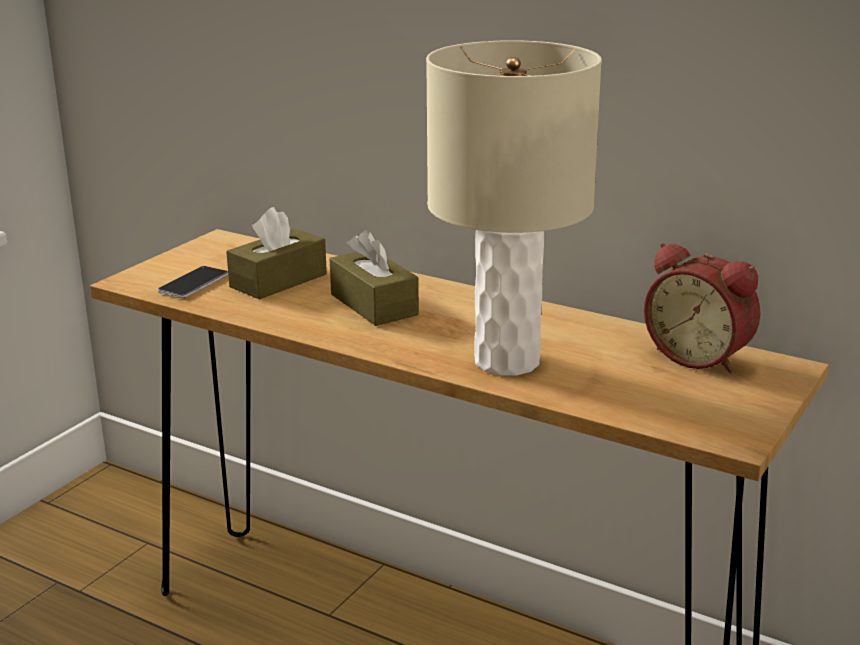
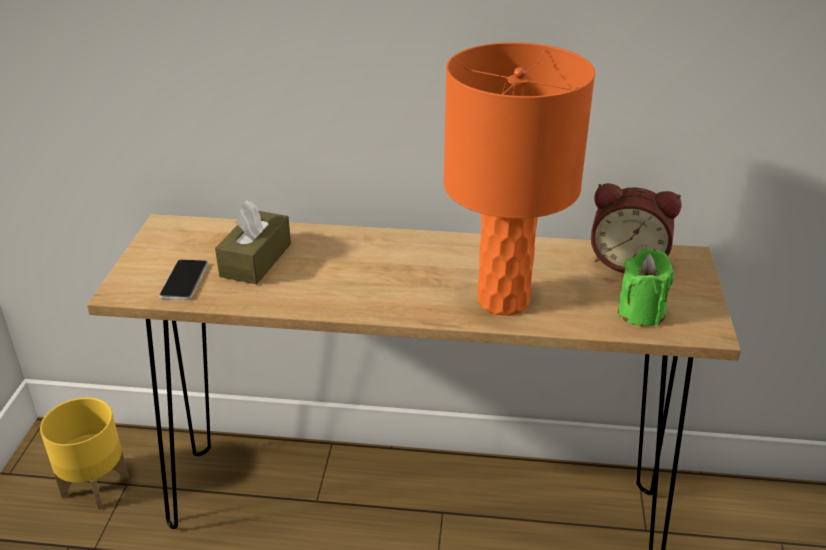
camera: 25 degrees left, 10 degrees up
(117, 535) = (94, 485): none -> yellow planter
(374, 305) = (356, 267): brown tissue box -> none
(506, 361) = (502, 300): beige table lamp -> orange table lamp
(664, 405) = (641, 313): none -> green candle

